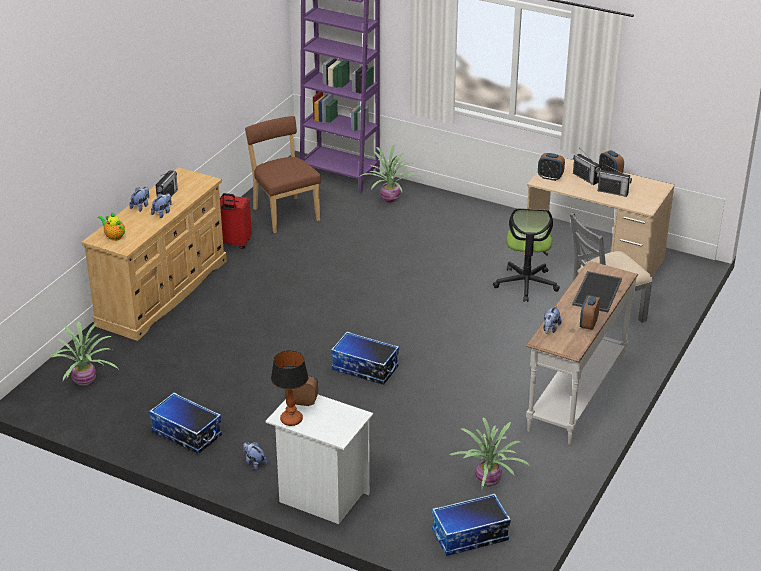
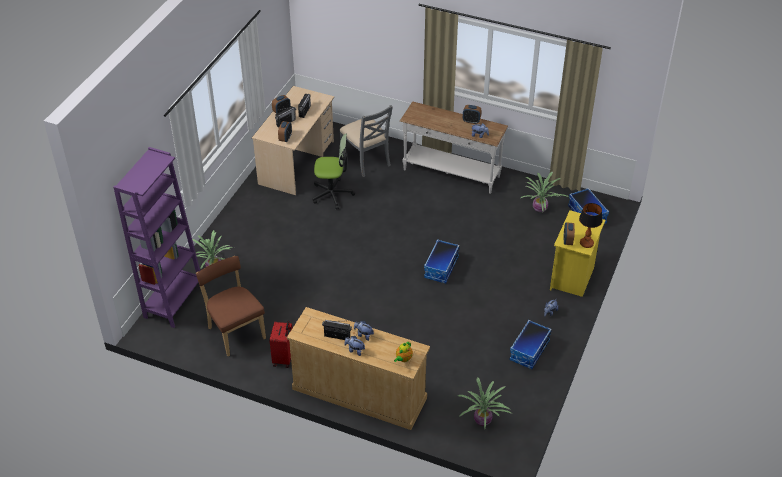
camera: 95 degrees left, 10 degrees up
(284, 213) = (235, 331): brown chair -> brown chair turned 90 degrees clockwise
(321, 497) = (572, 278): white nightstand -> yellow nightstand
(596, 291) = (435, 117): tray -> none

